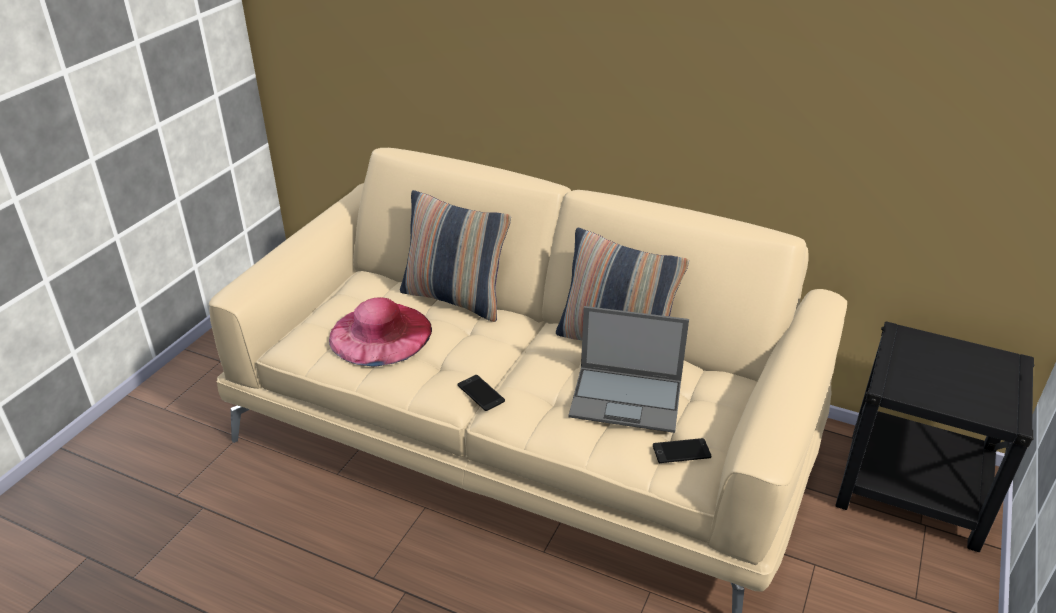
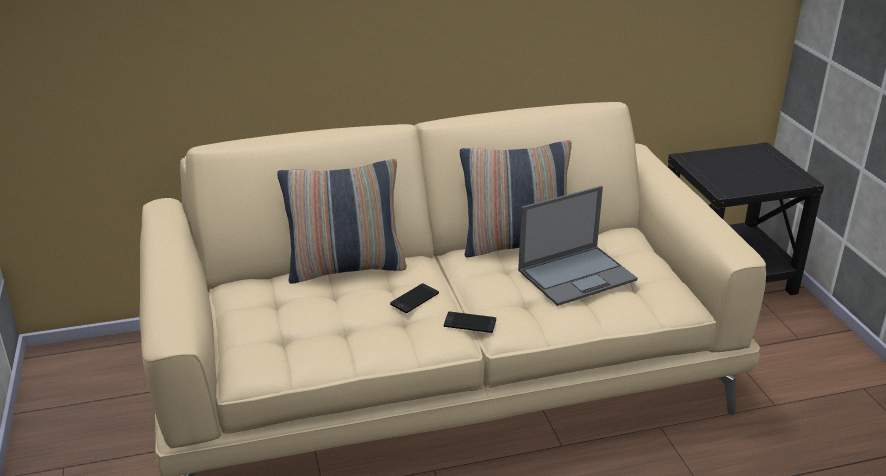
camera: 40 degrees left, 5 degrees down
(380, 333) = (322, 321): pink hat -> none
(681, 451) = (657, 289): phone -> phone (414, 299)

